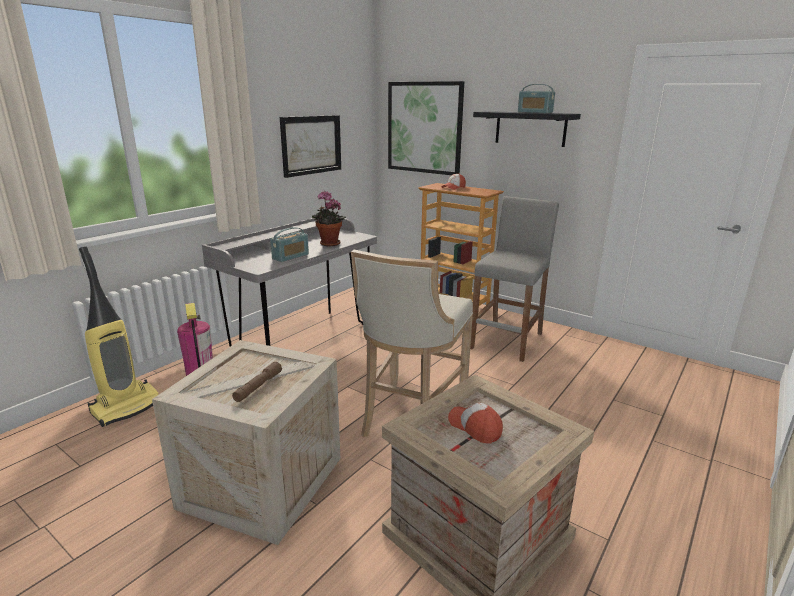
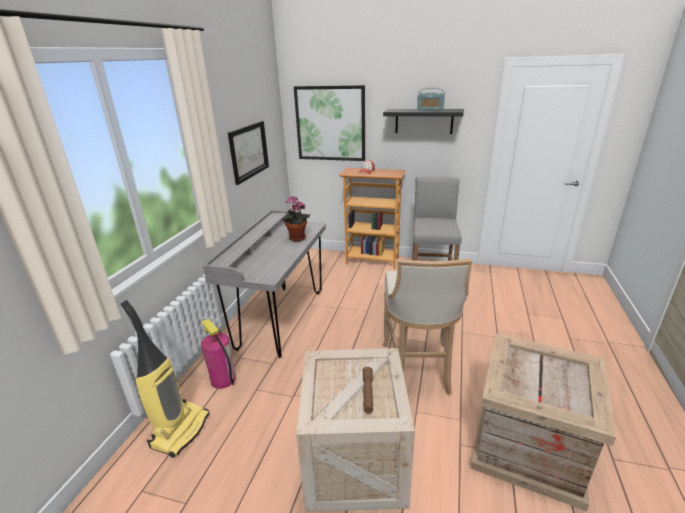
camera: 20 degrees left, 5 degrees up
(290, 256) = (280, 259): radio -> none
(475, 427) = (535, 378): cap -> none

